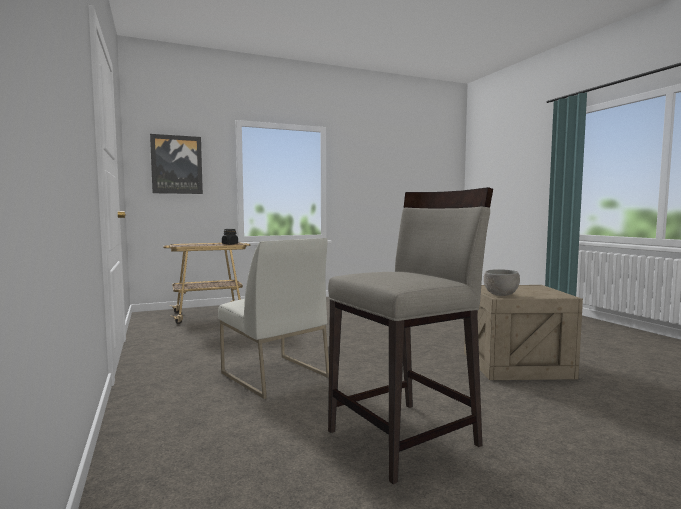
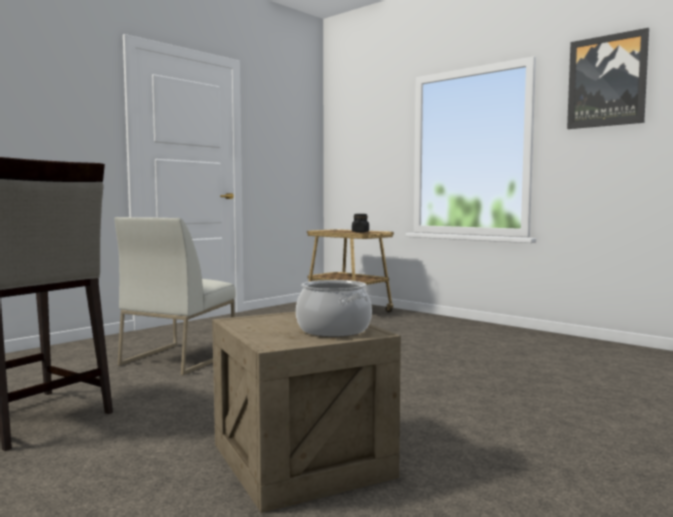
camera: 65 degrees right, 0 degrees up
(177, 164) = (360, 142): picture -> picture (607, 81)
(500, 295) = (249, 320): grey bowl -> none
(530, 288) = (334, 330): none -> cooking pot

